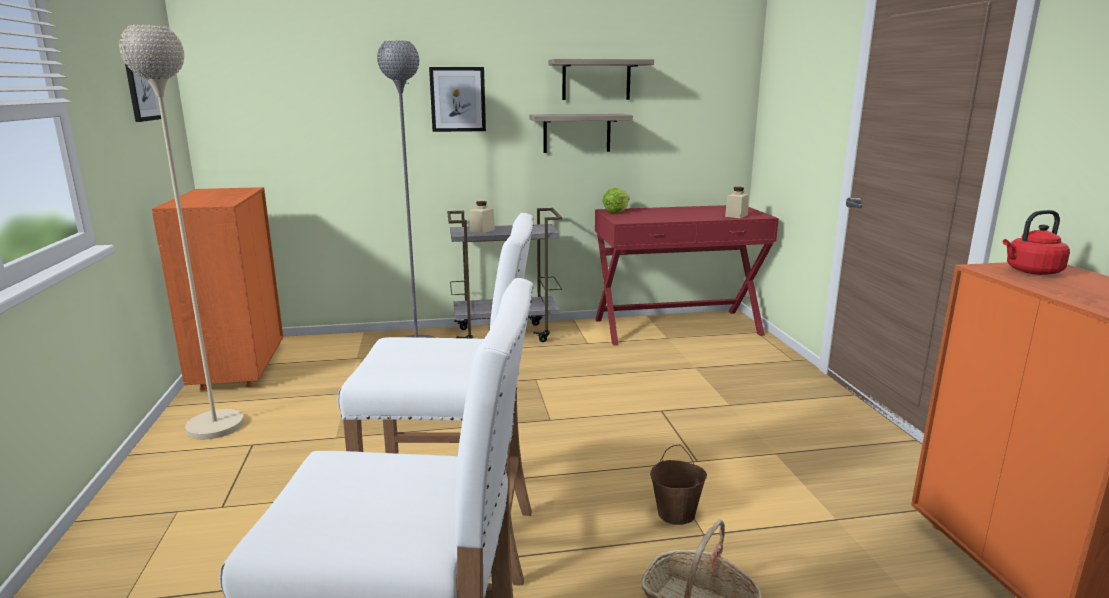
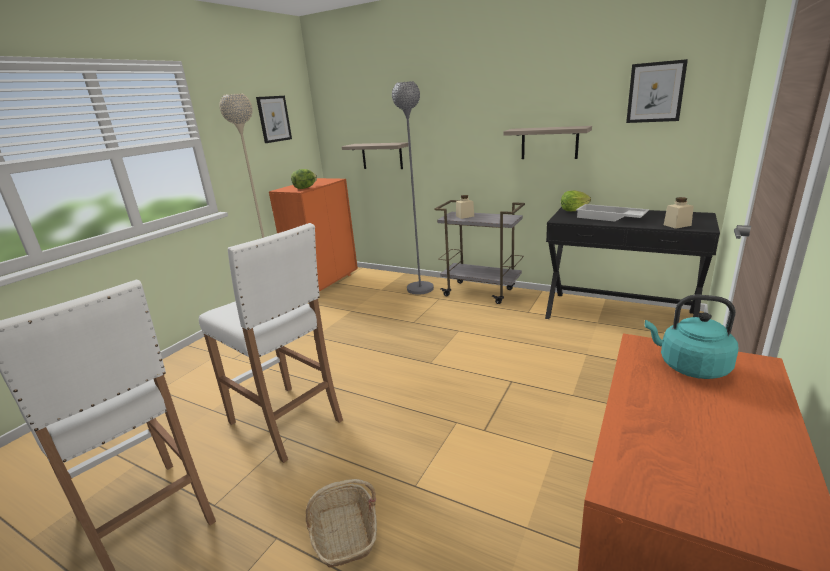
camera: 40 degrees right, 5 degrees up
(224, 200) = (305, 188): none -> lettuce
(457, 99) = (460, 119): picture -> picture (655, 92)
(596, 80) = (568, 97): shelf -> shelf (382, 156)
(667, 215) = (609, 218): none -> white tray
(676, 513) = (418, 462): brown bucket -> none
(677, 327) = (619, 314): red console table -> black console table
(1031, 272) = (689, 367): red kettle -> turquoise kettle

